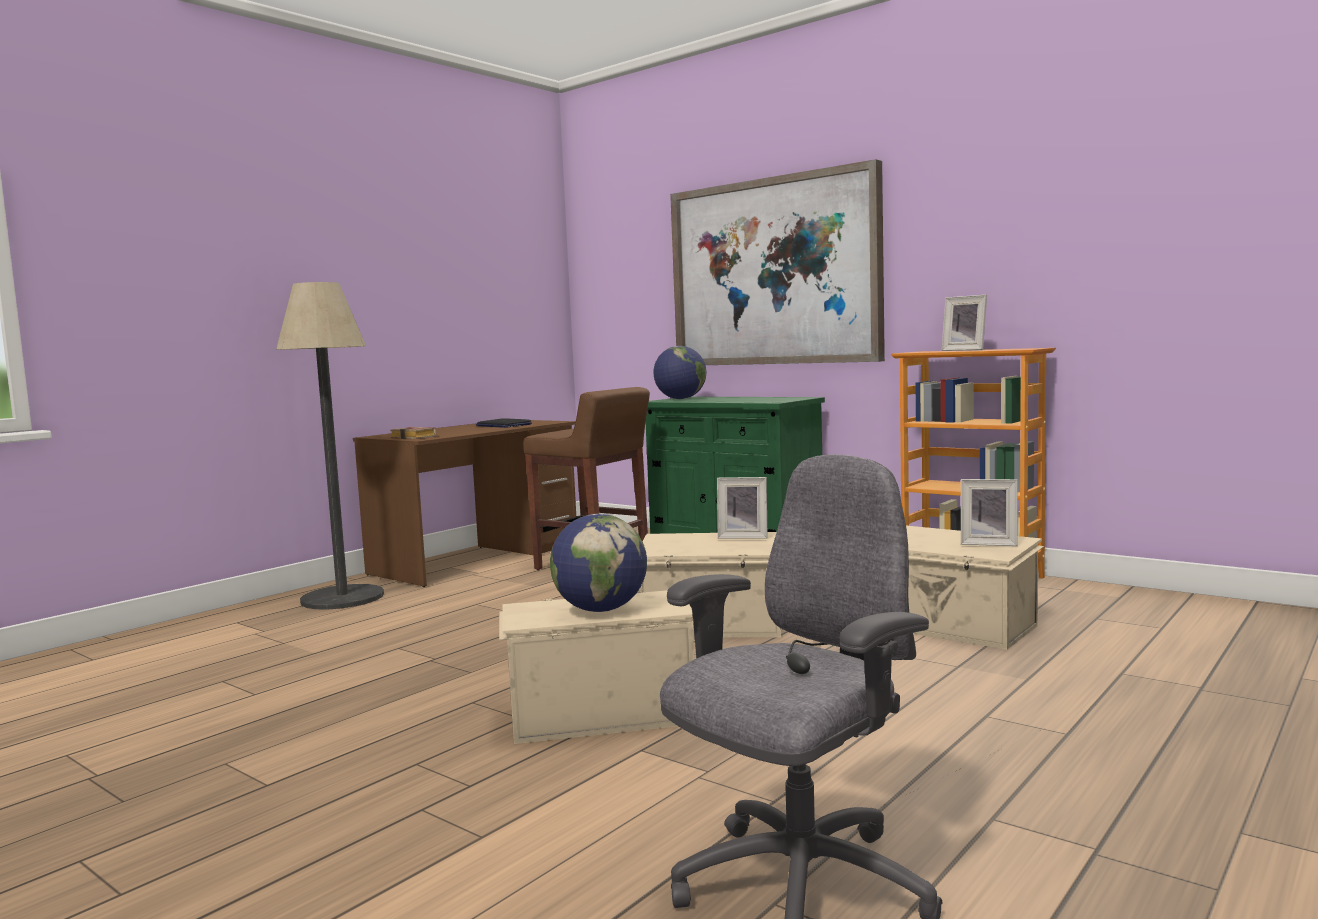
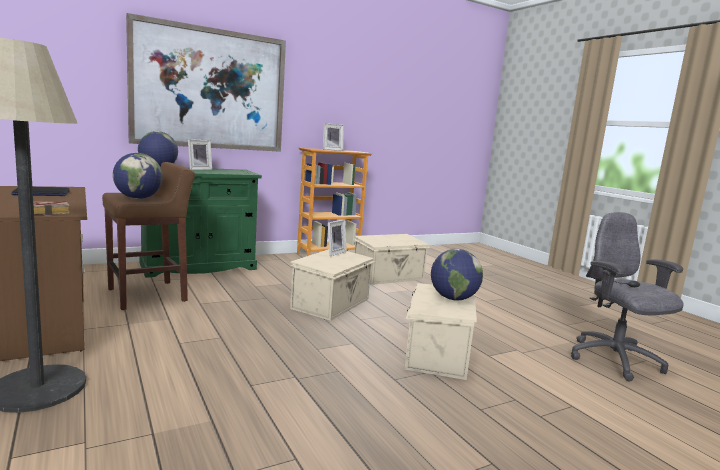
camera: 70 degrees left, 5 degrees up
(564, 432) = (138, 198): none -> globe
(988, 543) = (404, 238): picture frame -> picture frame (198, 169)

